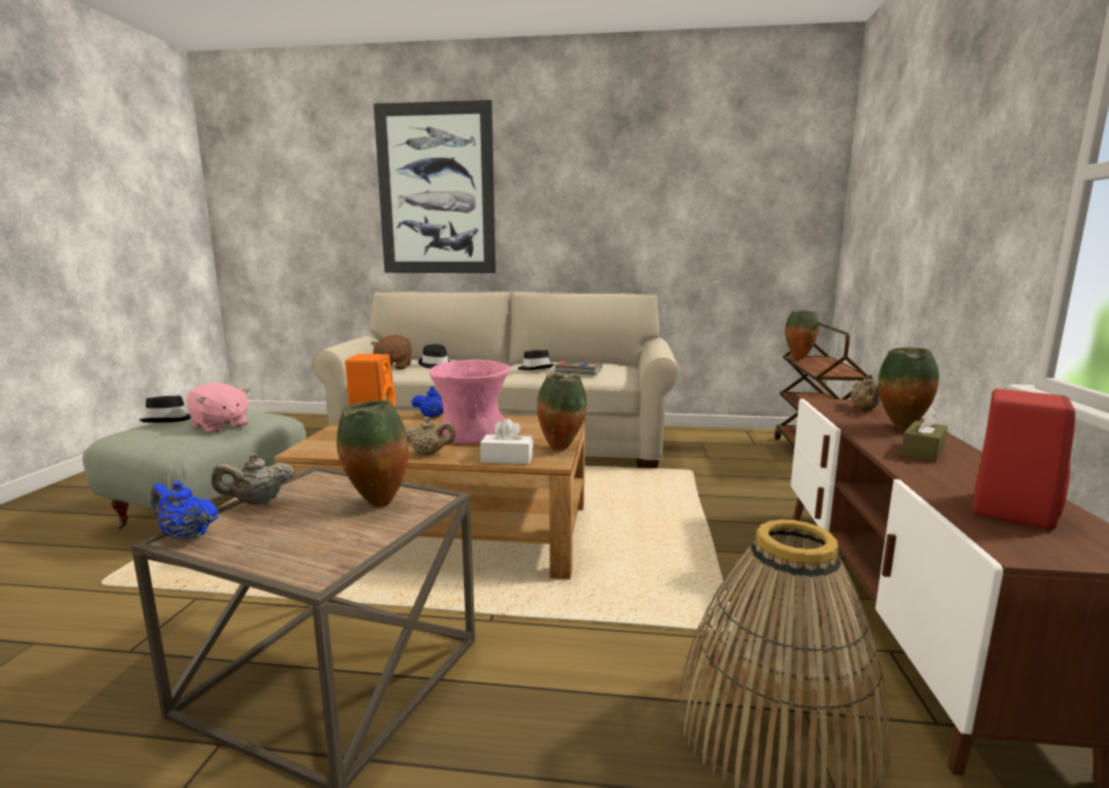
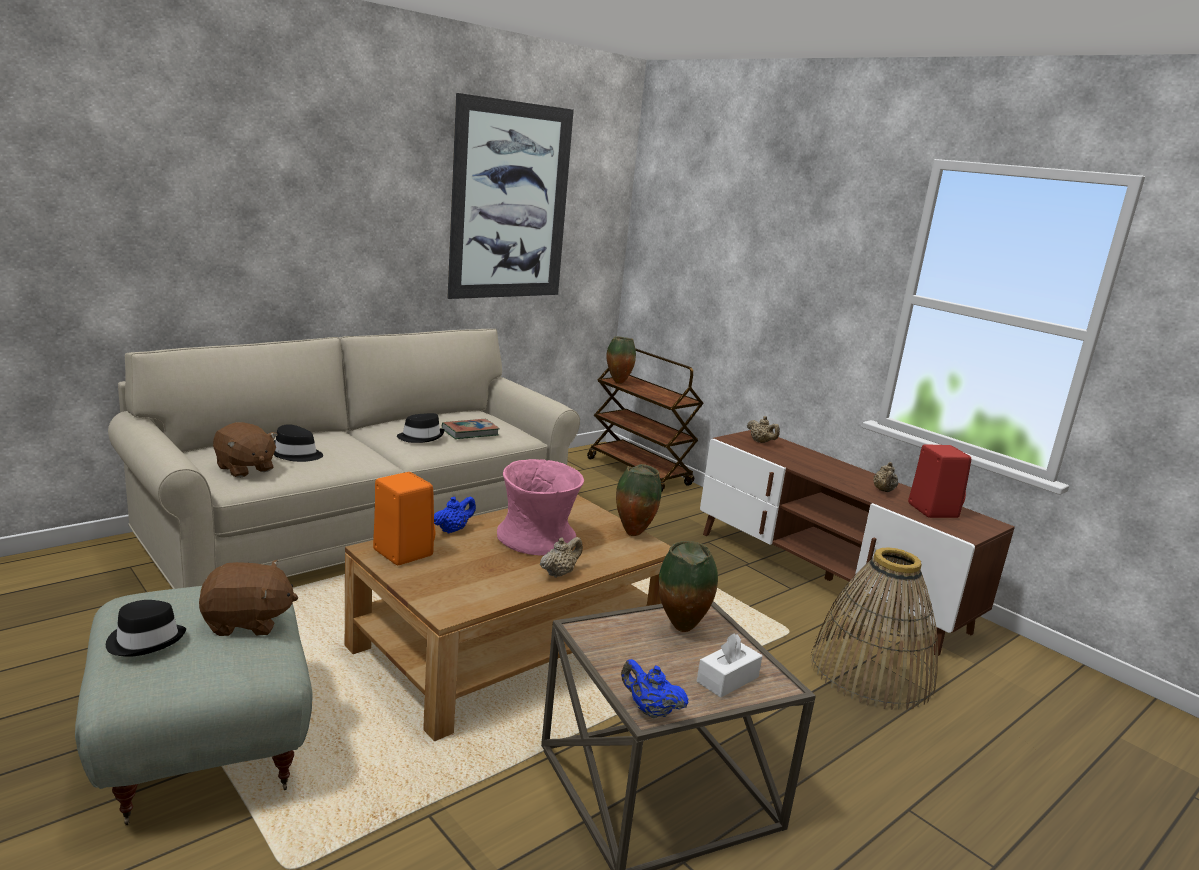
camera: 50 degrees left, 5 degrees up
(186, 536) = (650, 710): blue teapot -> blue teapot turned 60 degrees clockwise
(220, 426) = (247, 622): pink plush toy -> brown plush toy
(257, 502) = (613, 667): beige teapot -> beige teapot (883, 491)
(436, 190) = (207, 191): picture -> picture (510, 202)
(507, 459) = (623, 556): white tissue box -> white tissue box (727, 679)
(901, 428) = (806, 457): vase -> none
(922, 452) = (846, 477): brown tissue box -> none

